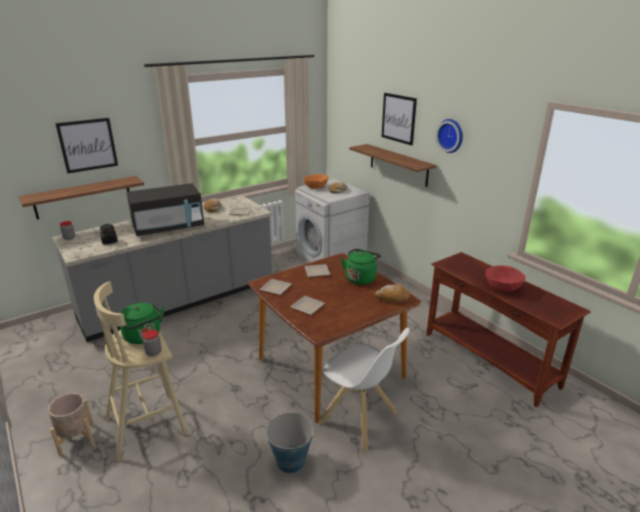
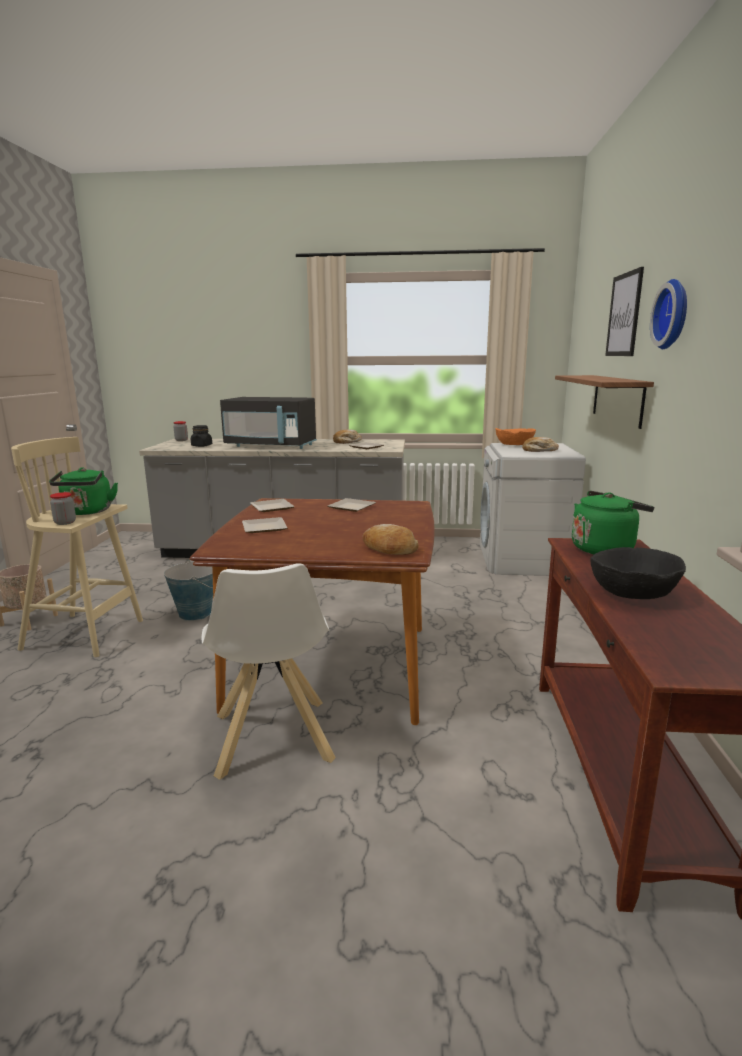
camera: 40 degrees right, 10 degrees down
(83, 197) = (219, 406): shelf -> none
(88, 145) = (231, 347): picture -> none
(290, 461) = (126, 736): bucket -> bucket (195, 613)
(360, 278) = (393, 523): green kettle -> green kettle (605, 549)
(502, 287) = (631, 593): red bowl -> black bowl

